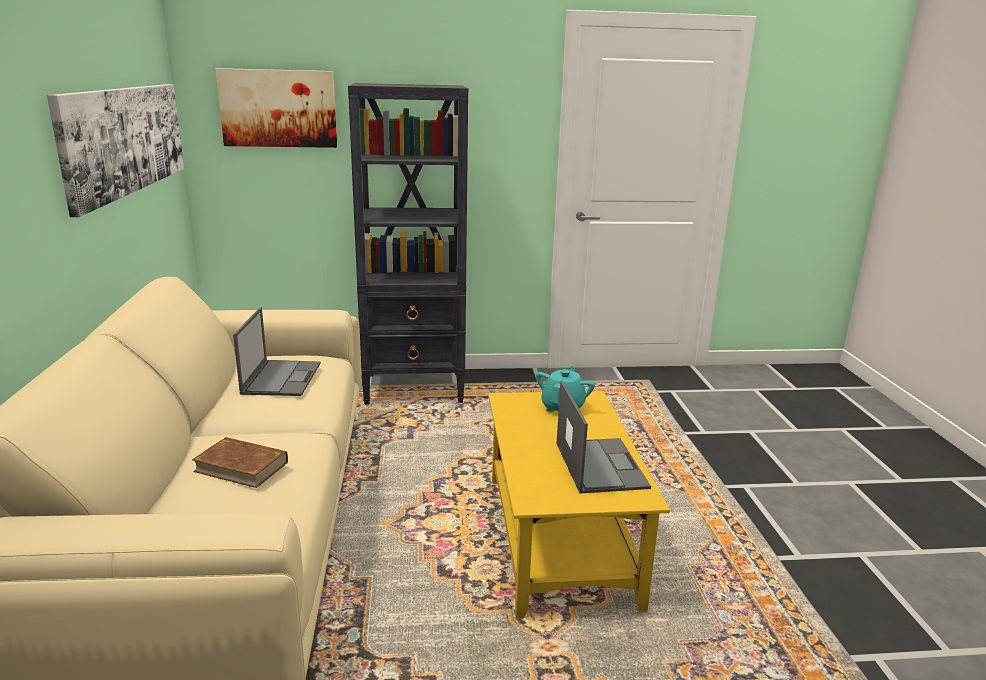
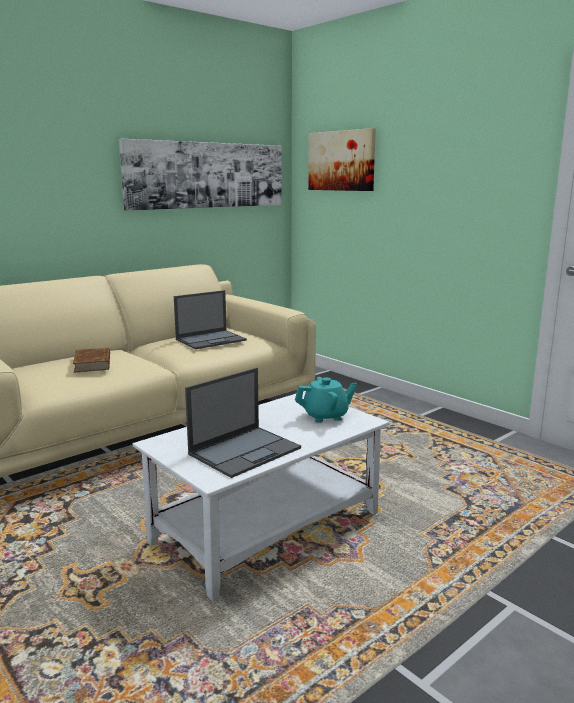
camera: 55 degrees right, 5 degrees down
(415, 388) = (385, 407): black bookcase -> none
(558, 537) = (268, 527): yellow coffee table -> white coffee table

